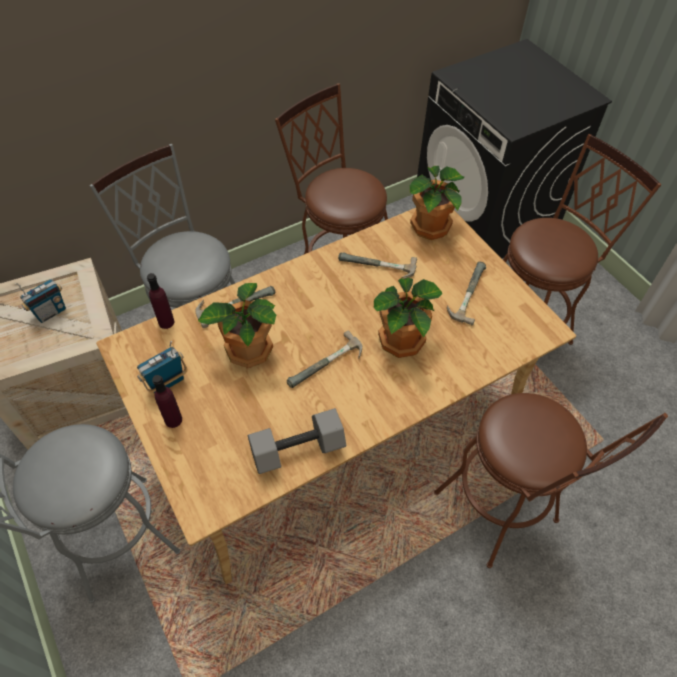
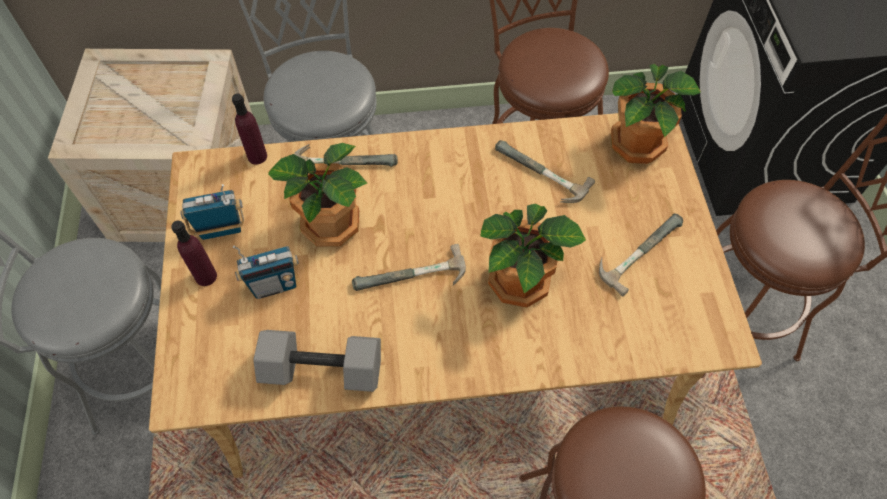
camera: 25 degrees right, 5 degrees up
(50, 312) = (160, 99): radio -> radio (274, 285)

